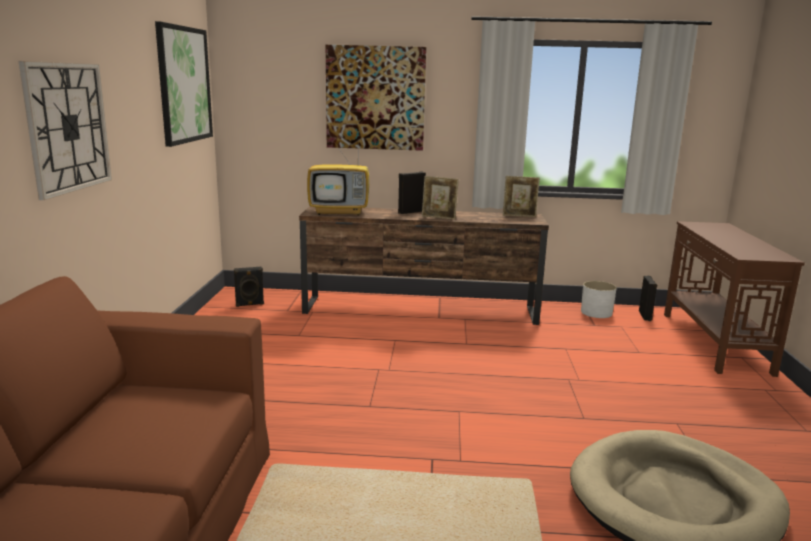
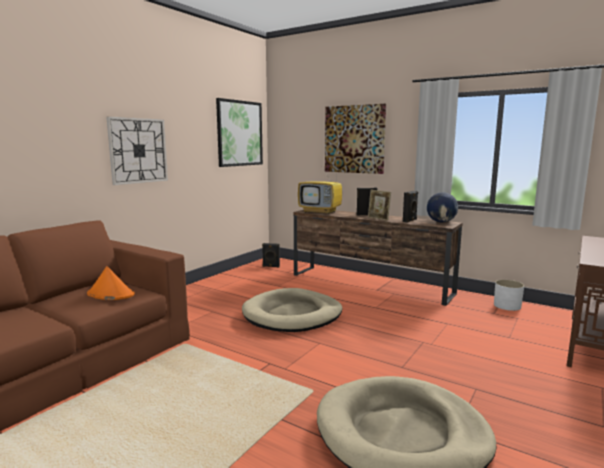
camera: 30 degrees right, 5 degrees down
(169, 414) = (110, 294): none -> orange hat
(375, 377) = (292, 314): none -> beige dog bed
(519, 216) = (441, 222): picture frame -> globe
(645, 316) = (552, 315): black speaker -> black speaker (410, 220)

